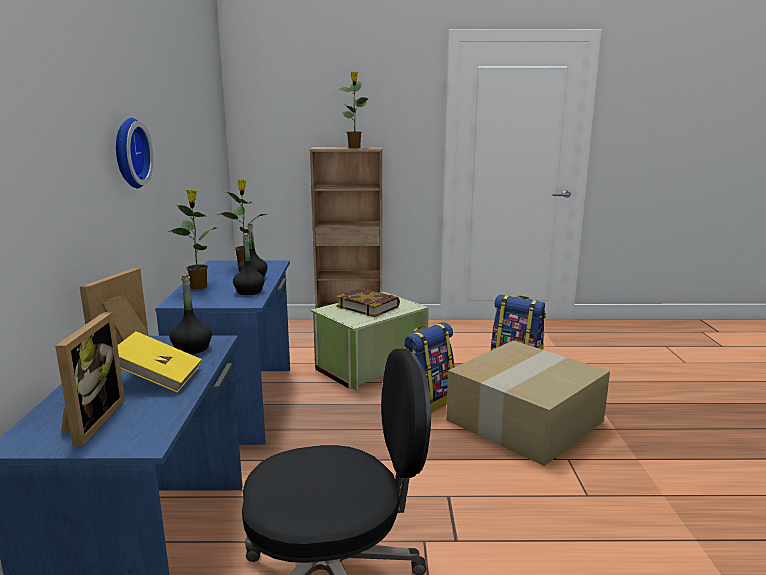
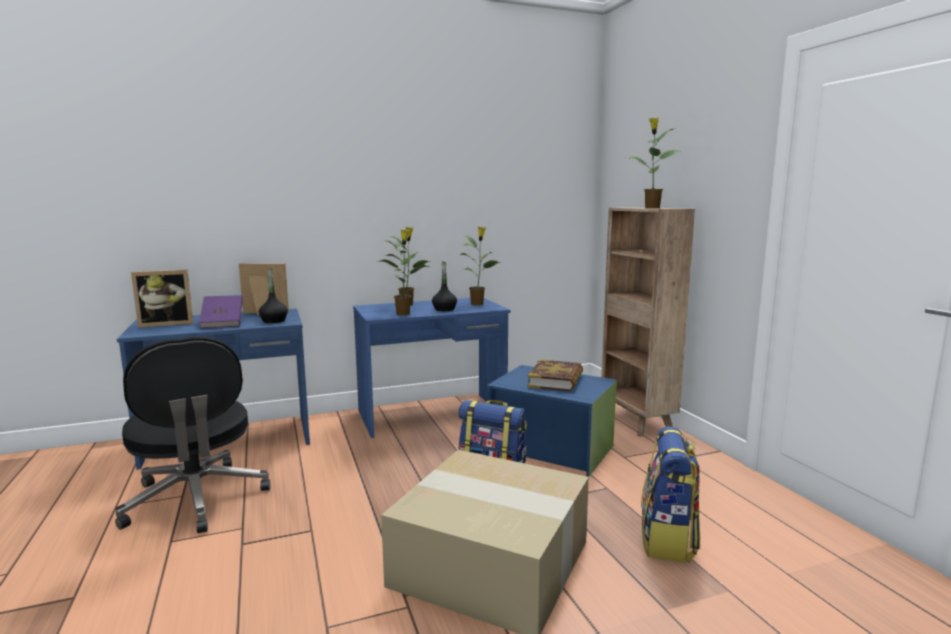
camera: 70 degrees right, 5 degrees down
(128, 153) = (350, 194): wall clock -> none
(158, 379) = (223, 323): yellow book -> purple book
(249, 291) = (403, 313): black bottle -> potted plant
(369, 366) = (551, 448): green storage box -> blue storage box

